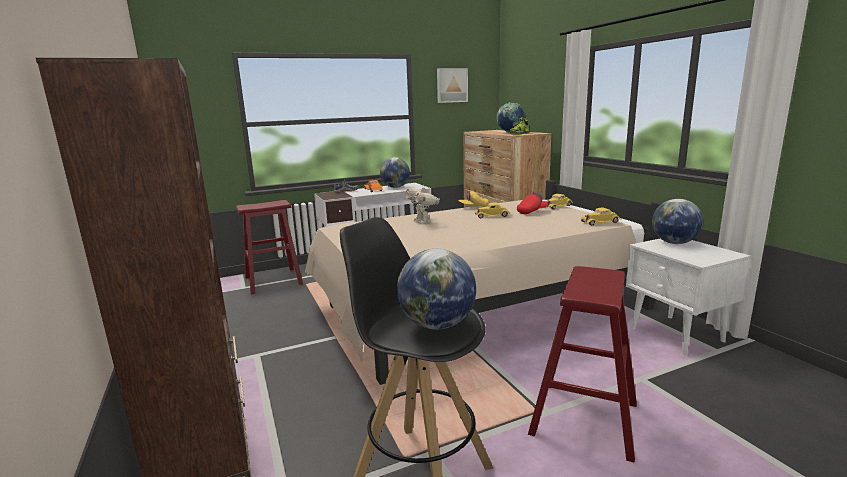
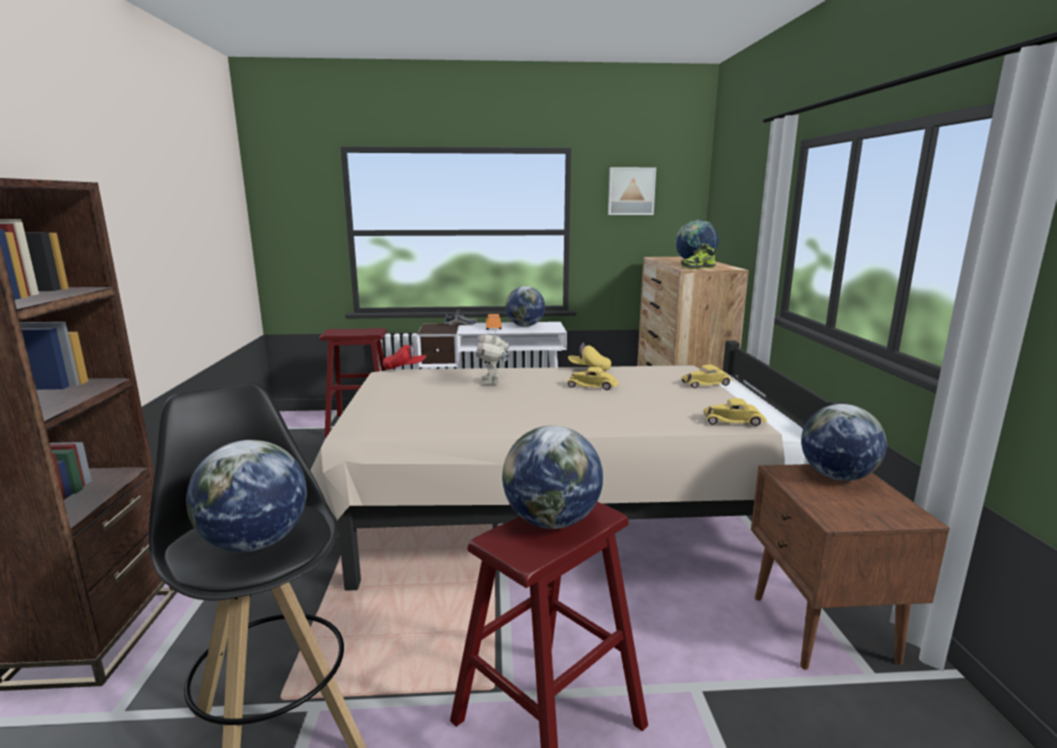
camera: 20 degrees right, 0 degrees up
(532, 212) = (655, 387): red cap -> red cap (405, 367)
(590, 281) = (551, 521): none -> globe
(677, 335) = (823, 629): white nightstand -> brown nightstand

